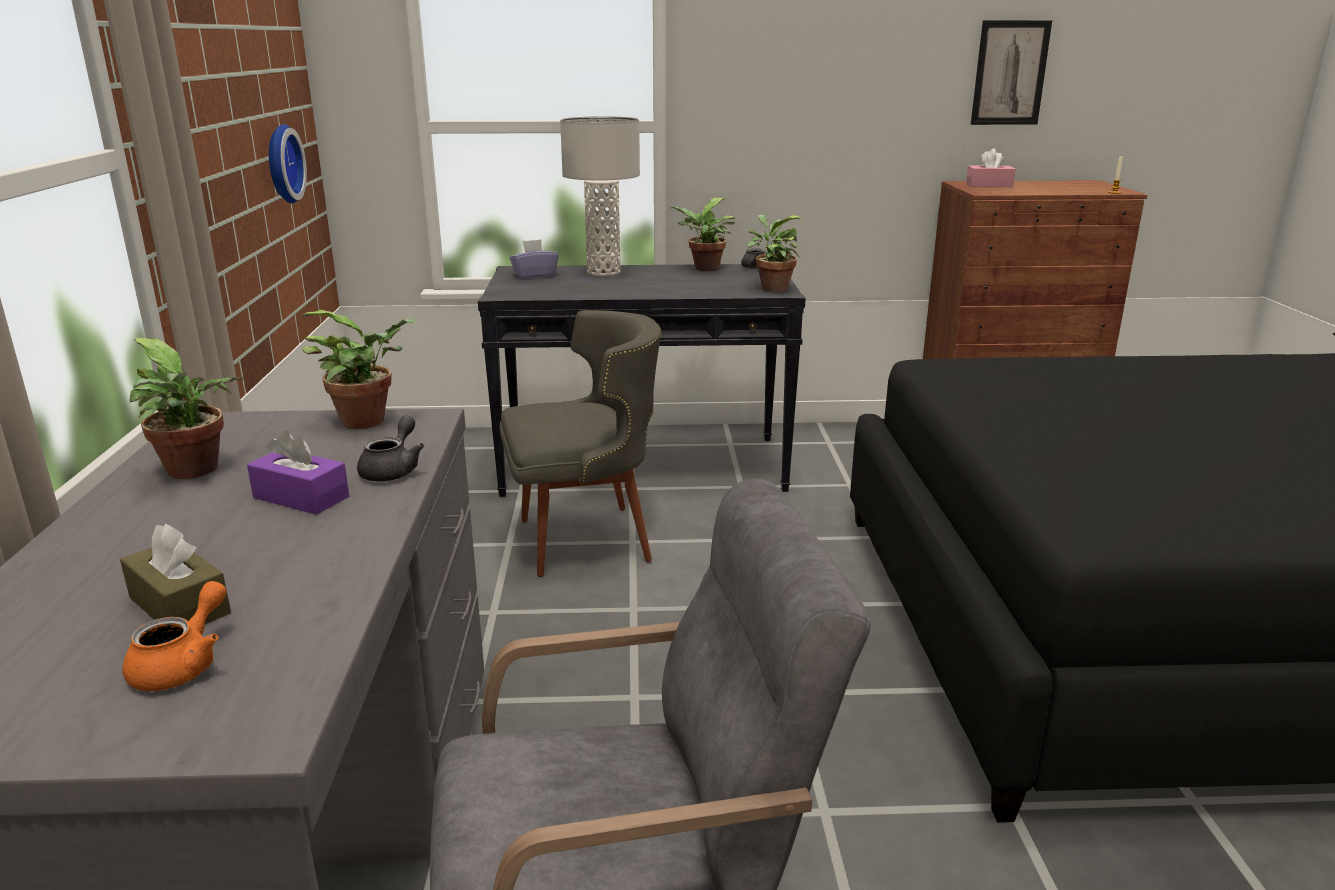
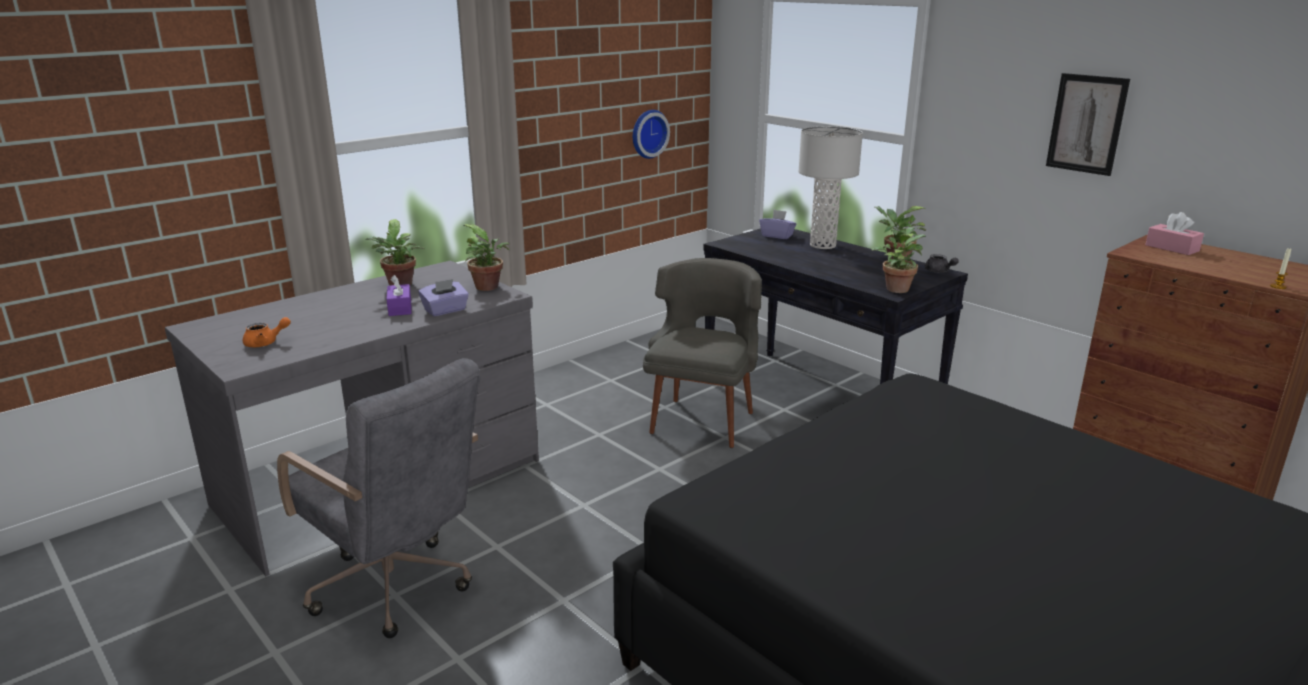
camera: 50 degrees right, 0 degrees up
(179, 605) = (300, 327): brown tissue box -> none
(393, 470) = (445, 310): grey teapot -> purple tissue box
(583, 541) = (701, 424): grey chair -> grey chair turned 105 degrees counterclockwise
(1010, 73) = (1242, 137): picture -> picture (1086, 124)

